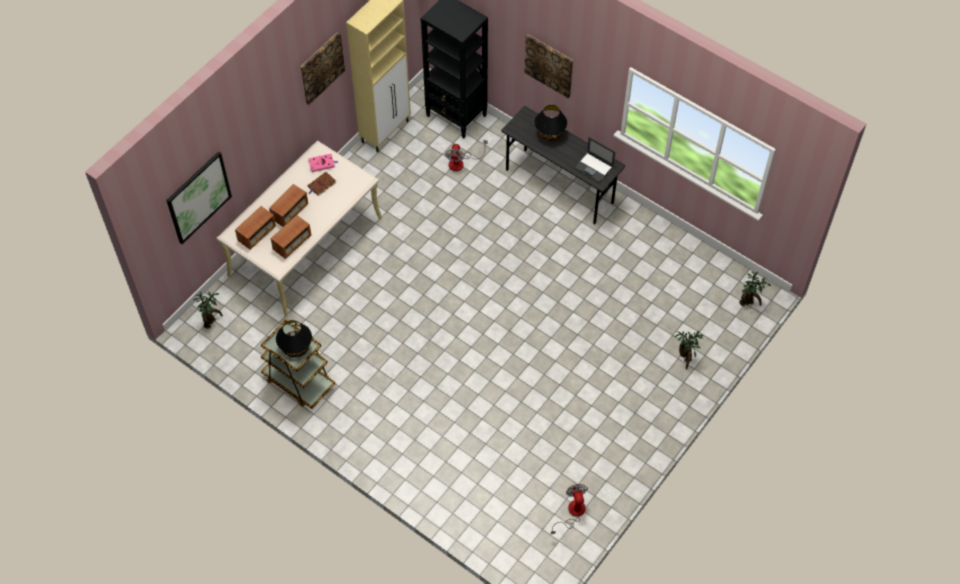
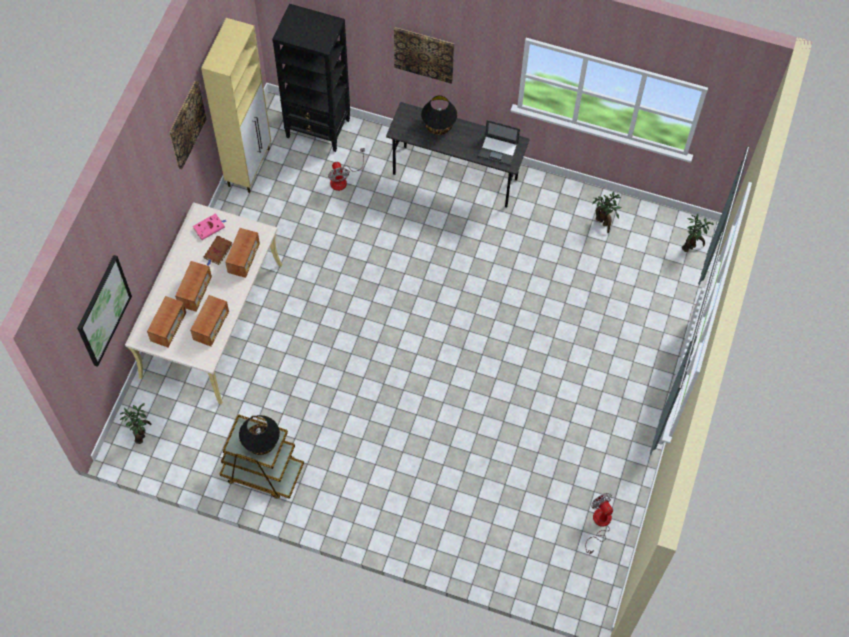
camera: 20 degrees left, 5 degrees up
(340, 196) = (244, 258): none -> radio
(685, 358) = (650, 324): potted plant -> potted plant (603, 223)

